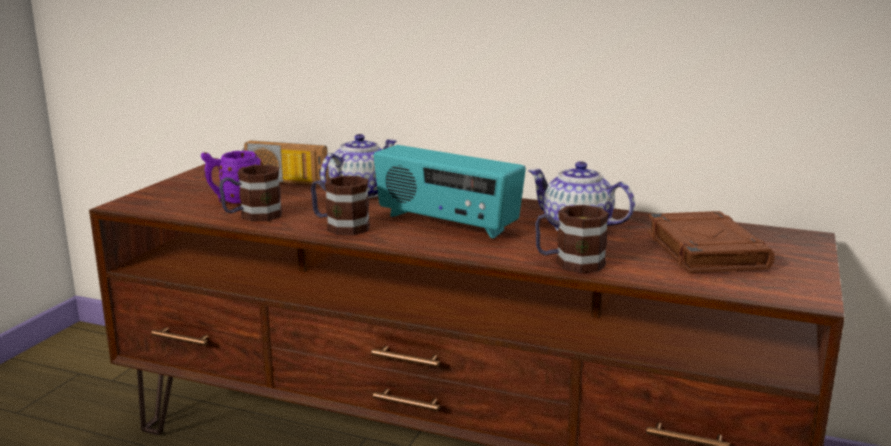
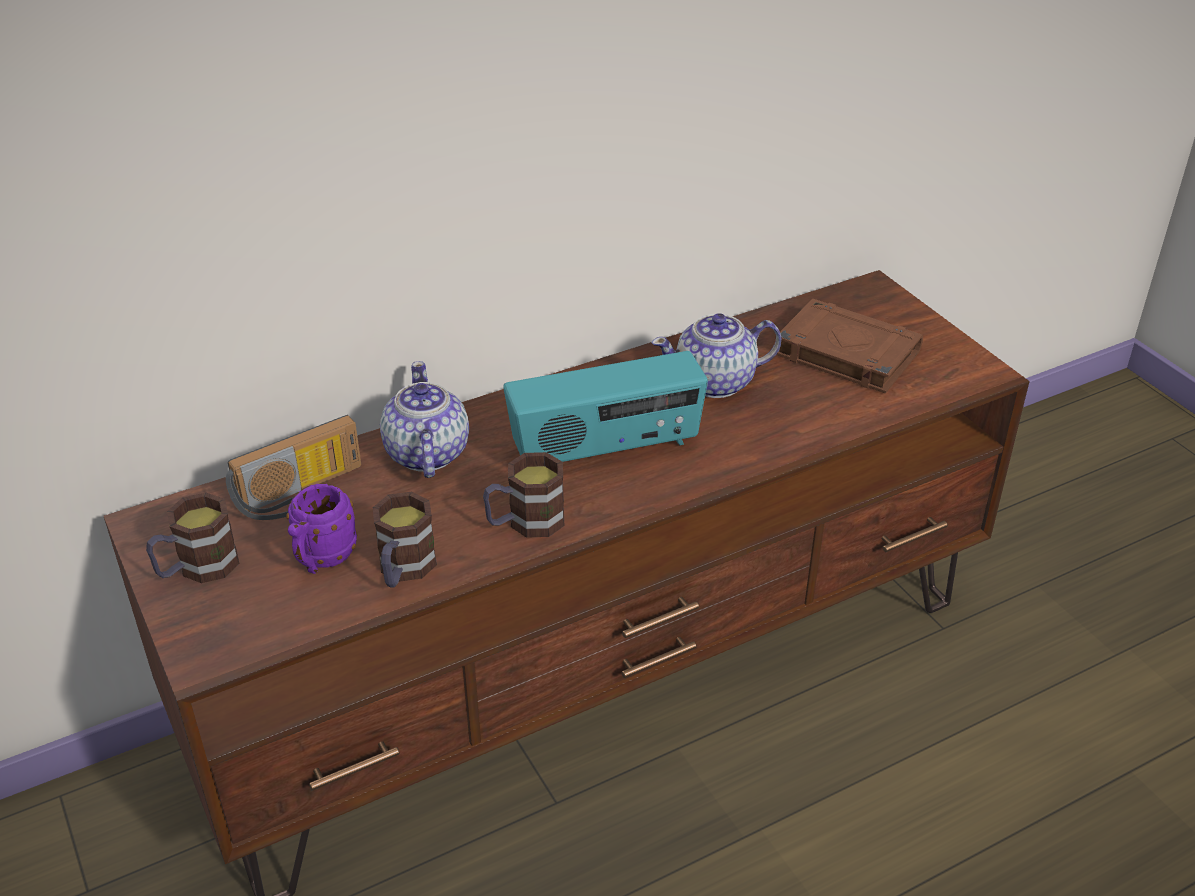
camera: 50 degrees left, 20 degrees up
(569, 263) = (794, 438): mug -> mug (197, 568)

